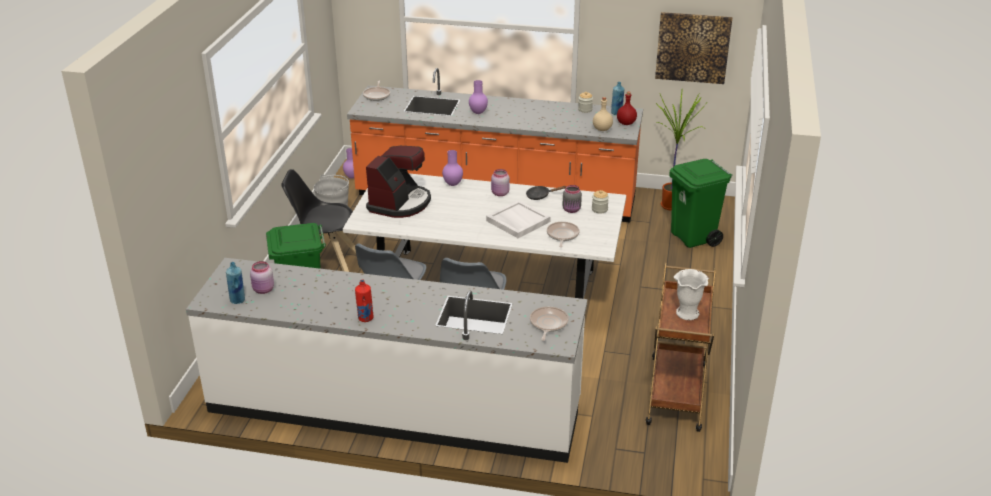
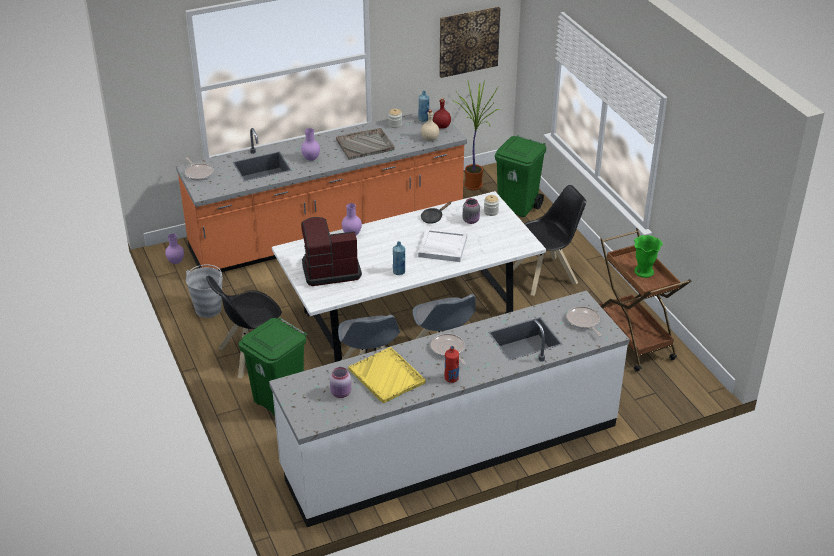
camera: 35 degrees left, 5 degrees up
(238, 300) = (332, 411): blue bottle -> blue bottle (399, 272)
(315, 293) = (387, 376): none -> yellow tray
(400, 203) = (330, 270): coffee machine -> coffee machine turned 90 degrees counterclockwise
(500, 193) = (400, 228): pink jar -> none
(538, 116) = (365, 145): none -> grey tray
(562, 235) = (489, 245): frying pan -> frying pan (448, 349)
(653, 304) = (546, 275): none -> black chair
(687, 313) = (644, 271): white vase -> green vase

